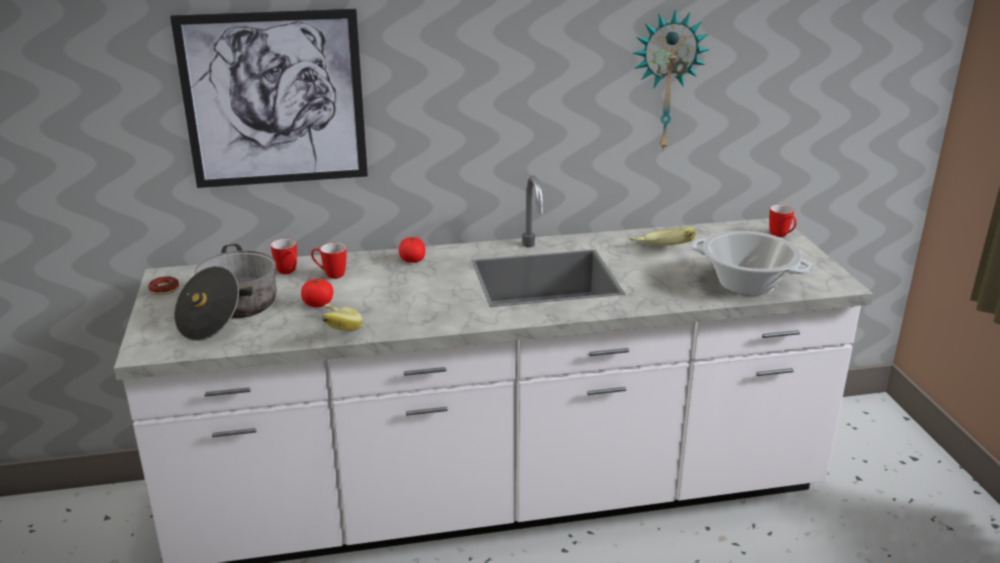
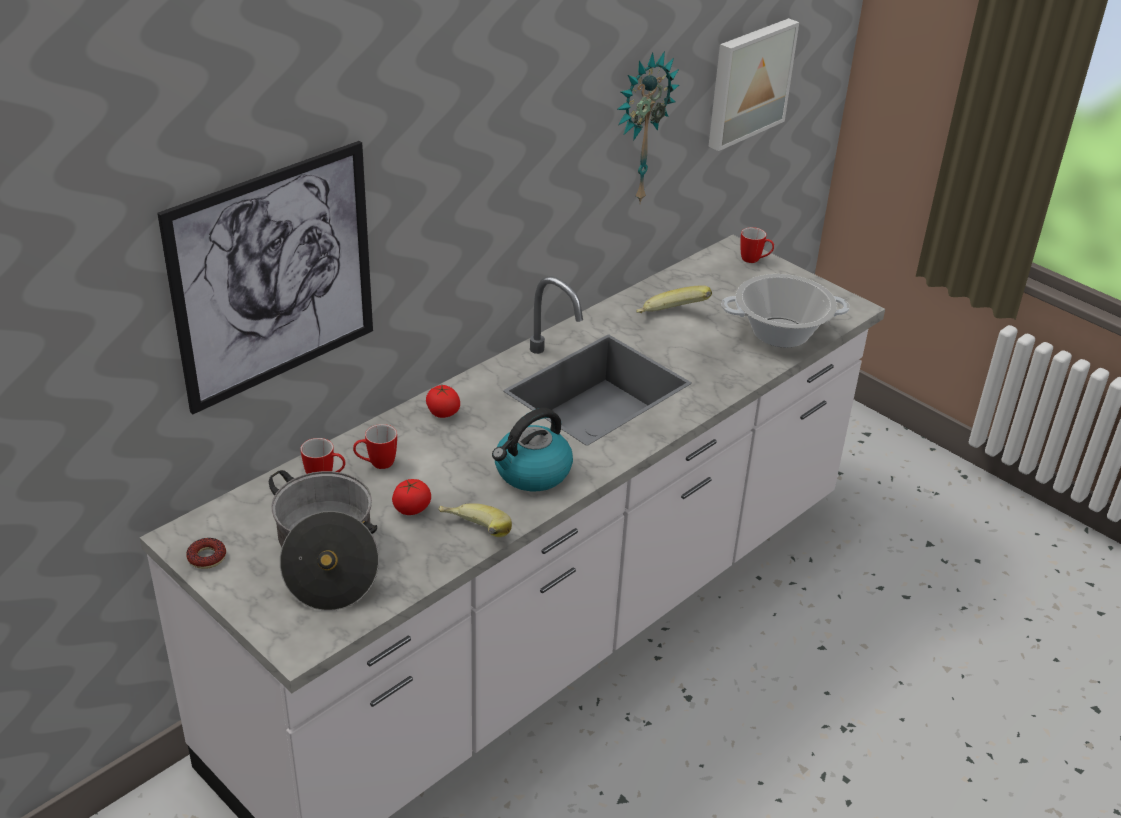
camera: 35 degrees left, 10 degrees up
(427, 310) = (532, 473): none -> kettle
(804, 72) = (748, 82): none -> picture

